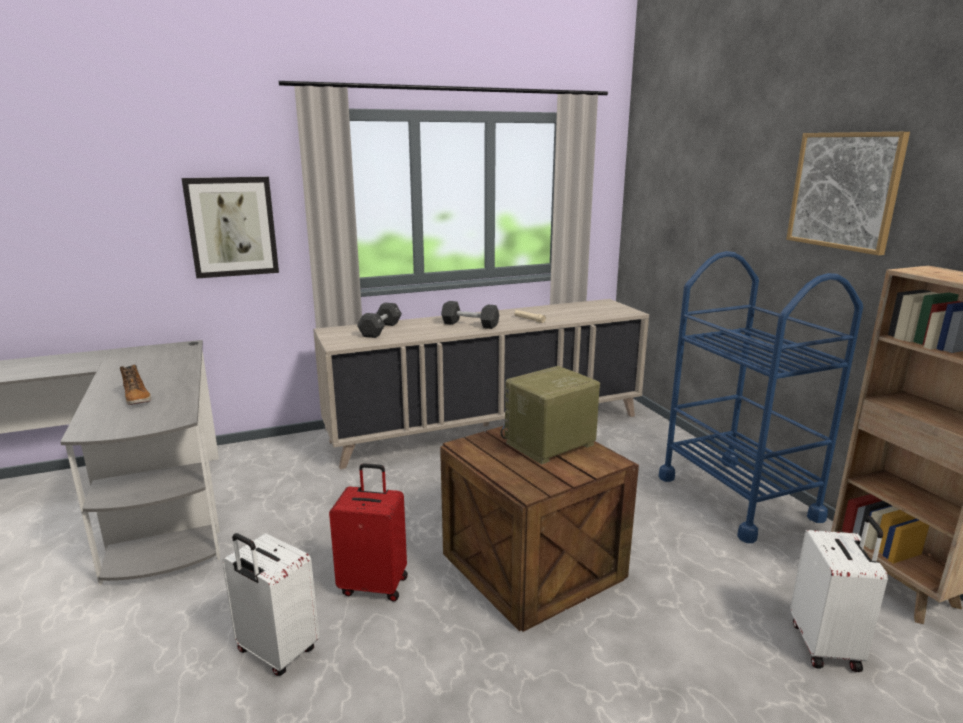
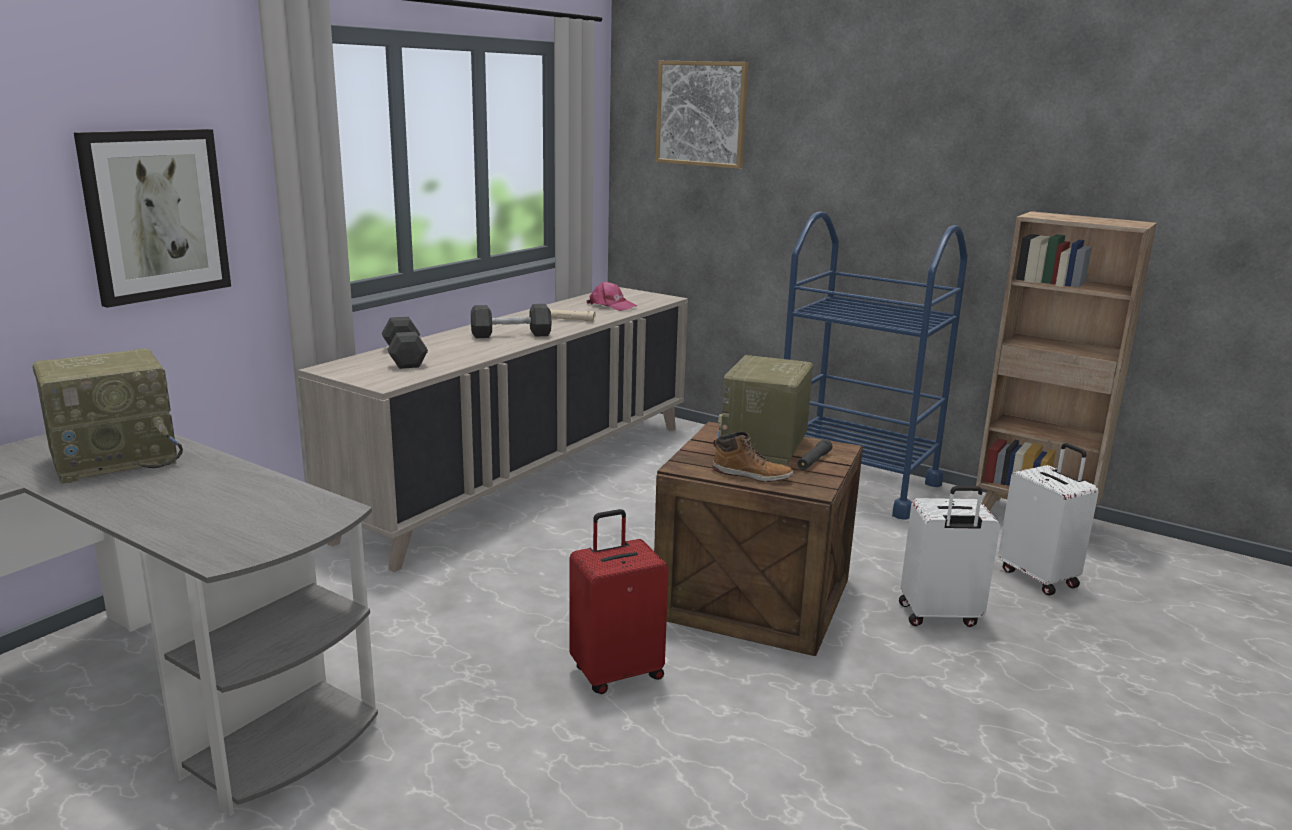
camera: 35 degrees left, 0 degrees up
(137, 398) = (203, 502): boot -> boot (752, 475)
(153, 364) = (116, 459): none -> radio
(276, 652) = (597, 775): white suitcase -> white suitcase (939, 616)
(569, 466) = (813, 461): none -> black flashlight
(578, 313) = (611, 305): none -> pink cap
(844, 191) = (931, 142): picture -> picture (702, 114)

